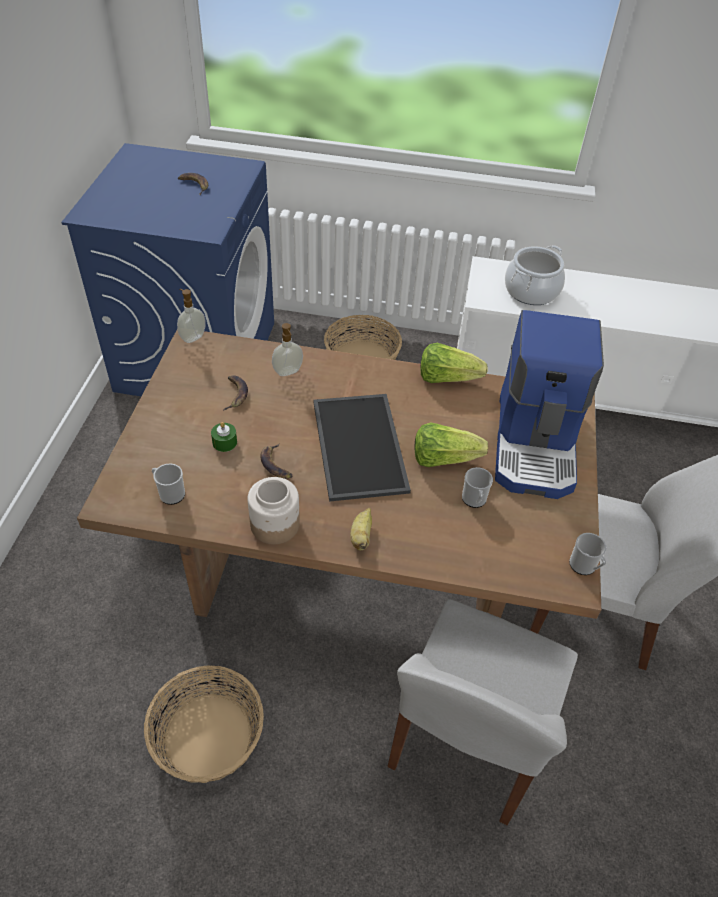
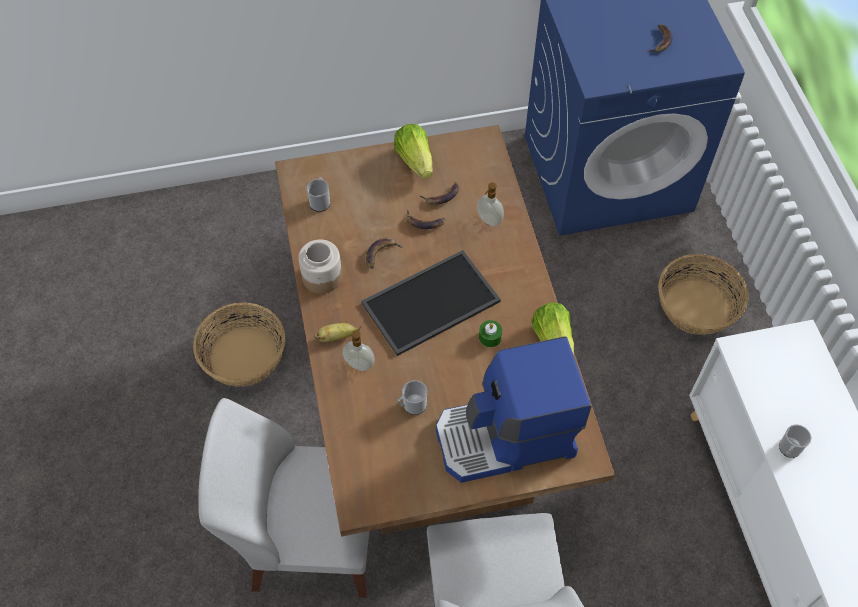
camera: 70 degrees right, 10 degrees up
(192, 337) = (491, 139): soap dispenser -> soap dispenser (360, 363)
(224, 442) = (386, 212): green candle -> green candle (490, 337)
(258, 418) = (424, 222): none -> banana
(443, 458) = (449, 368): lettuce -> lettuce (415, 160)
(531, 291) = (789, 393): cooking pot -> none
(584, 566) = (379, 509): mug -> mug (788, 449)

